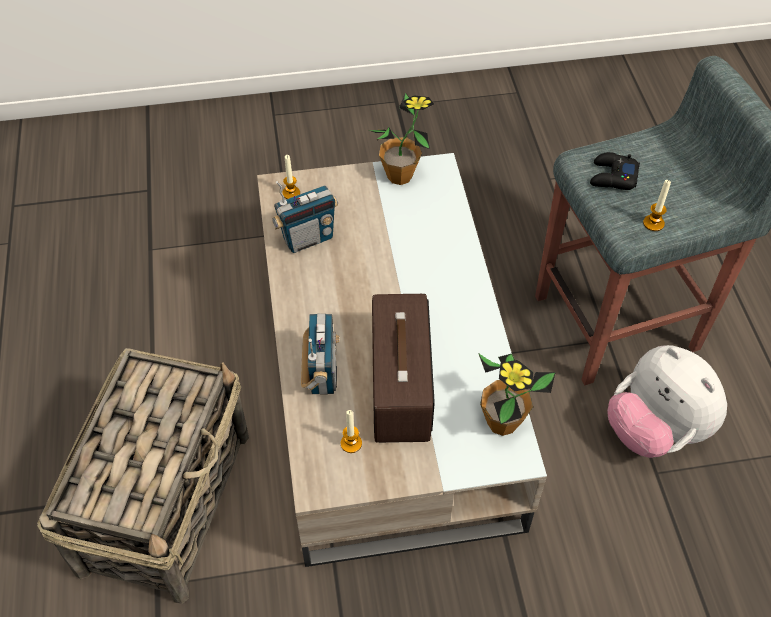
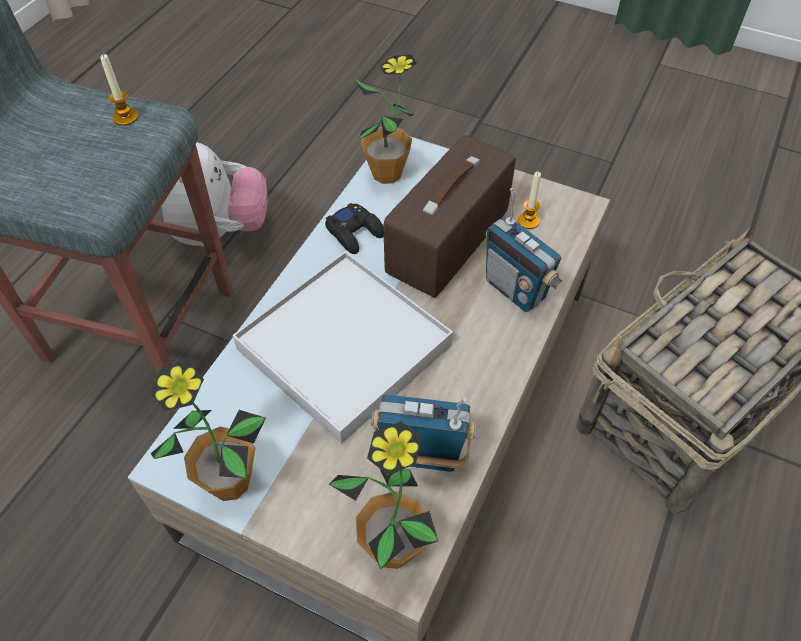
camera: 145 degrees left, 0 degrees up
(291, 193) = (393, 548): candle -> potted plant
(322, 374) = (515, 289): radio -> radio turned 75 degrees counterclockwise
(404, 270) = (345, 347): none -> white tray
(612, 177) = (93, 175): black game controller -> black game controller (355, 232)

